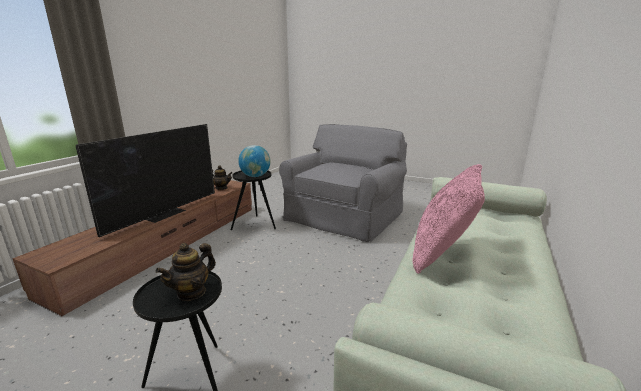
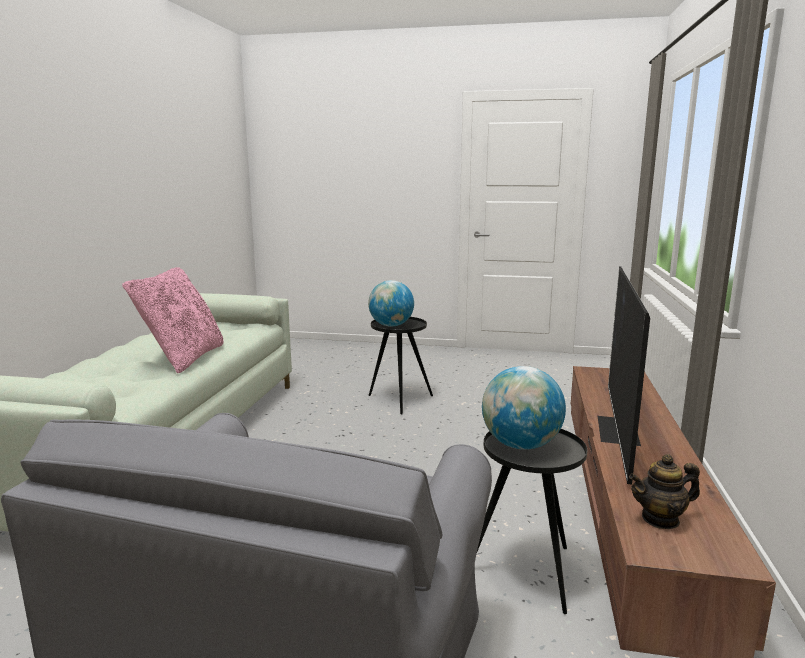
camera: 165 degrees right, 5 degrees down
(191, 292) = (391, 325): teapot -> globe

